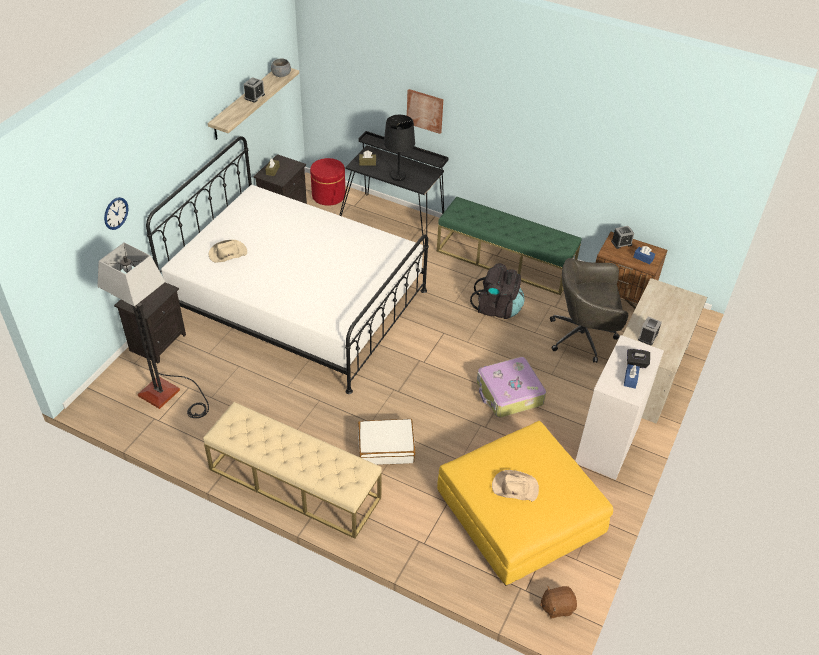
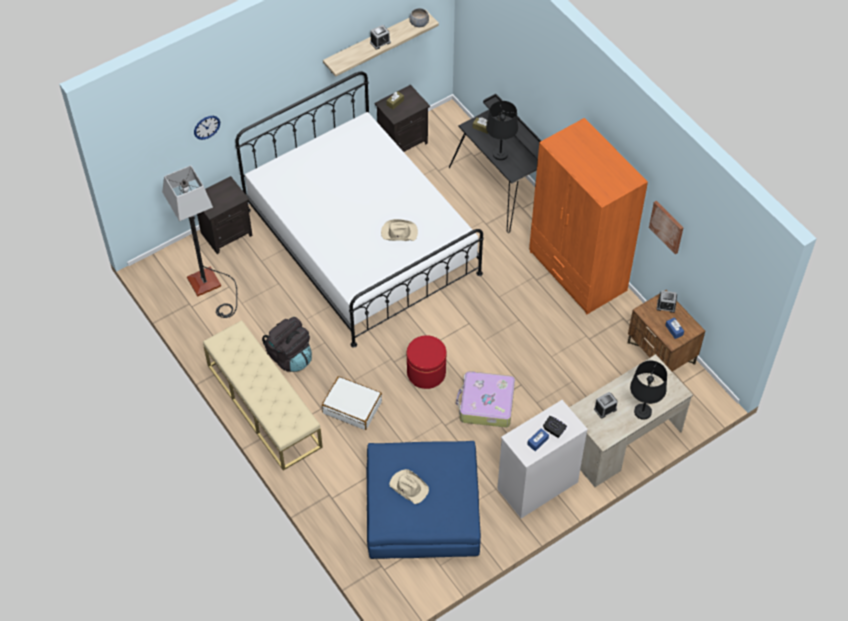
camera: 30 degrees right, 10 degrees up
(227, 253) = (305, 179): beige hat -> beige hat (398, 232)
(328, 195) = (457, 135): red ottoman -> red ottoman (426, 373)
(425, 110) = (540, 103): picture -> picture (667, 226)
(497, 308) = (534, 318): black backpack -> black backpack (290, 357)
(505, 260) = (577, 272): green bench -> orange wardrobe
(519, 512) = (422, 508): yellow ottoman -> blue ottoman
(557, 607) = (399, 592): brown plush toy -> none
(583, 337) = (593, 379): grey office chair -> none
(680, 326) = (642, 412): none -> black table lamp

